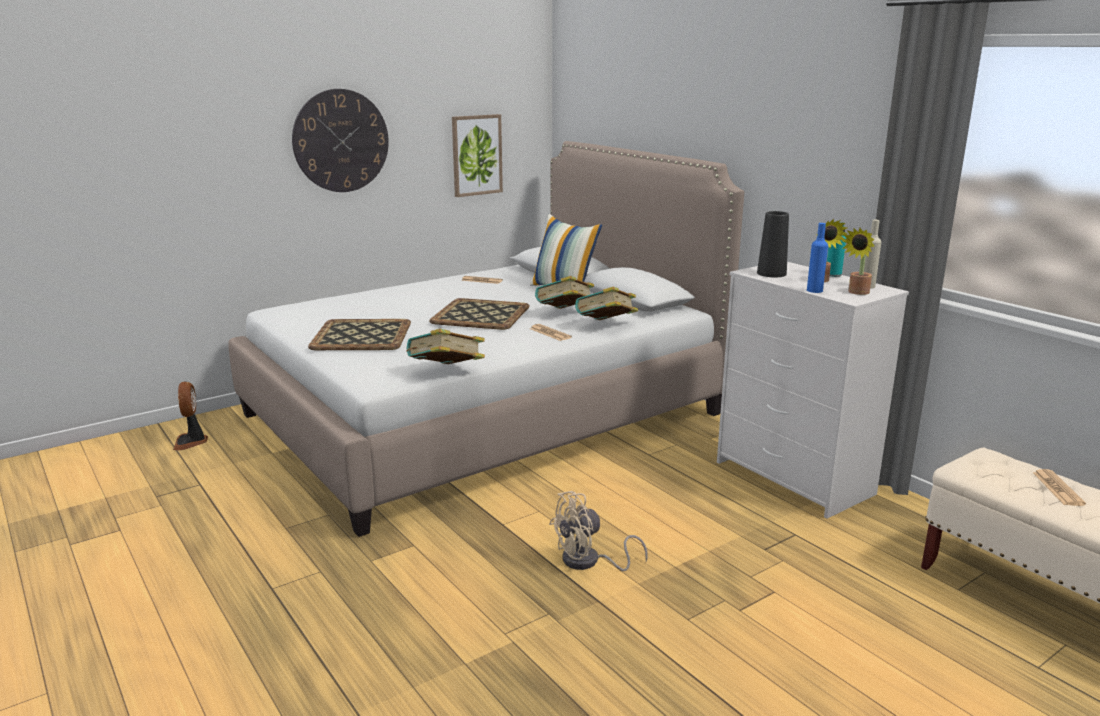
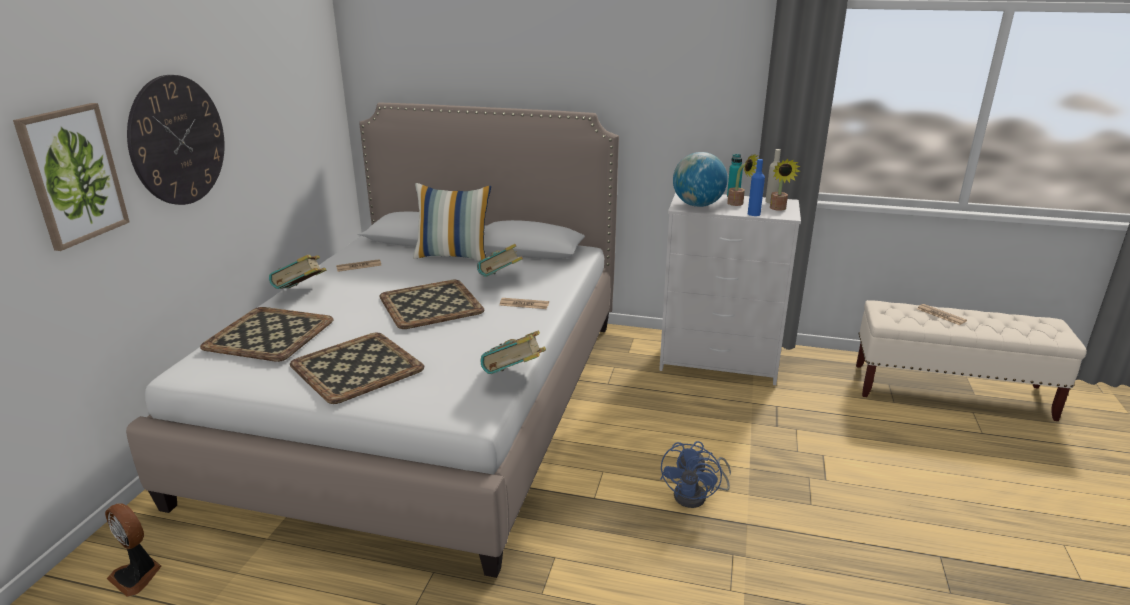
camera: 40 degrees left, 5 degrees up
(346, 303) = (268, 334): none -> tray
(476, 155) = (295, 130): picture -> picture (73, 175)
(588, 562) = (696, 496): beige fan -> blue fan
(606, 326) = (554, 283): book -> book (301, 293)
(771, 273) = (697, 205): black vase -> globe

